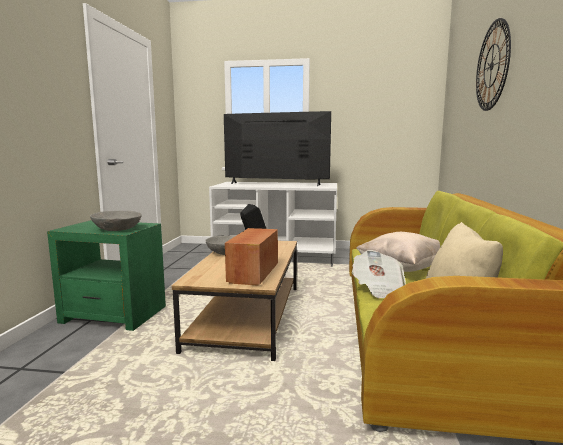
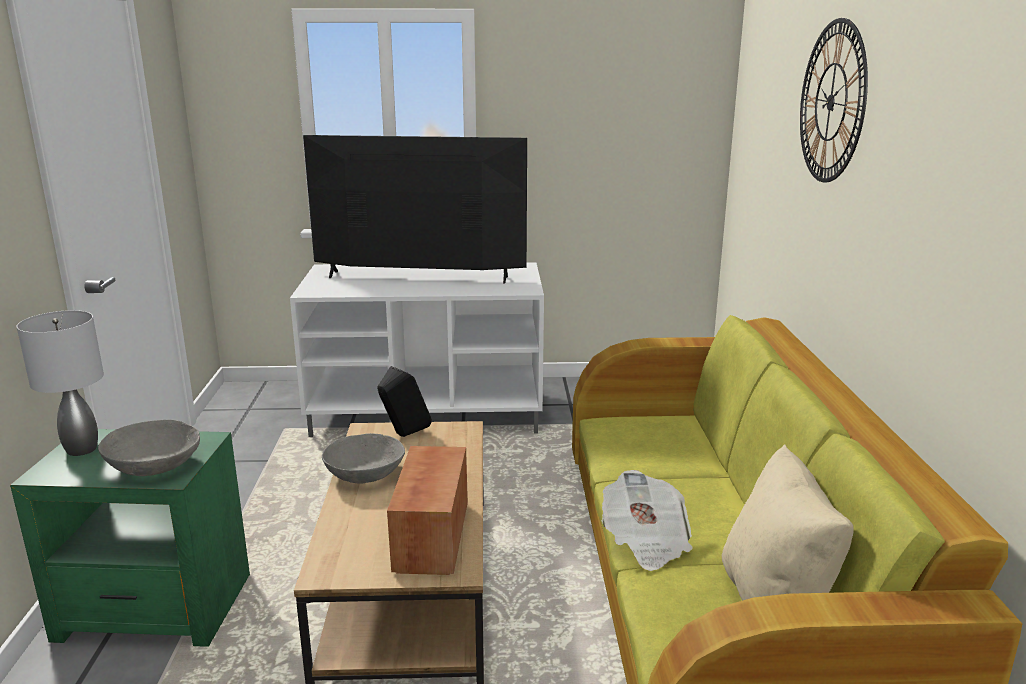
camera: 10 degrees left, 10 degrees up
(87, 224) = (82, 449): none -> grey table lamp
(403, 269) = (678, 478): beige pillow -> none

